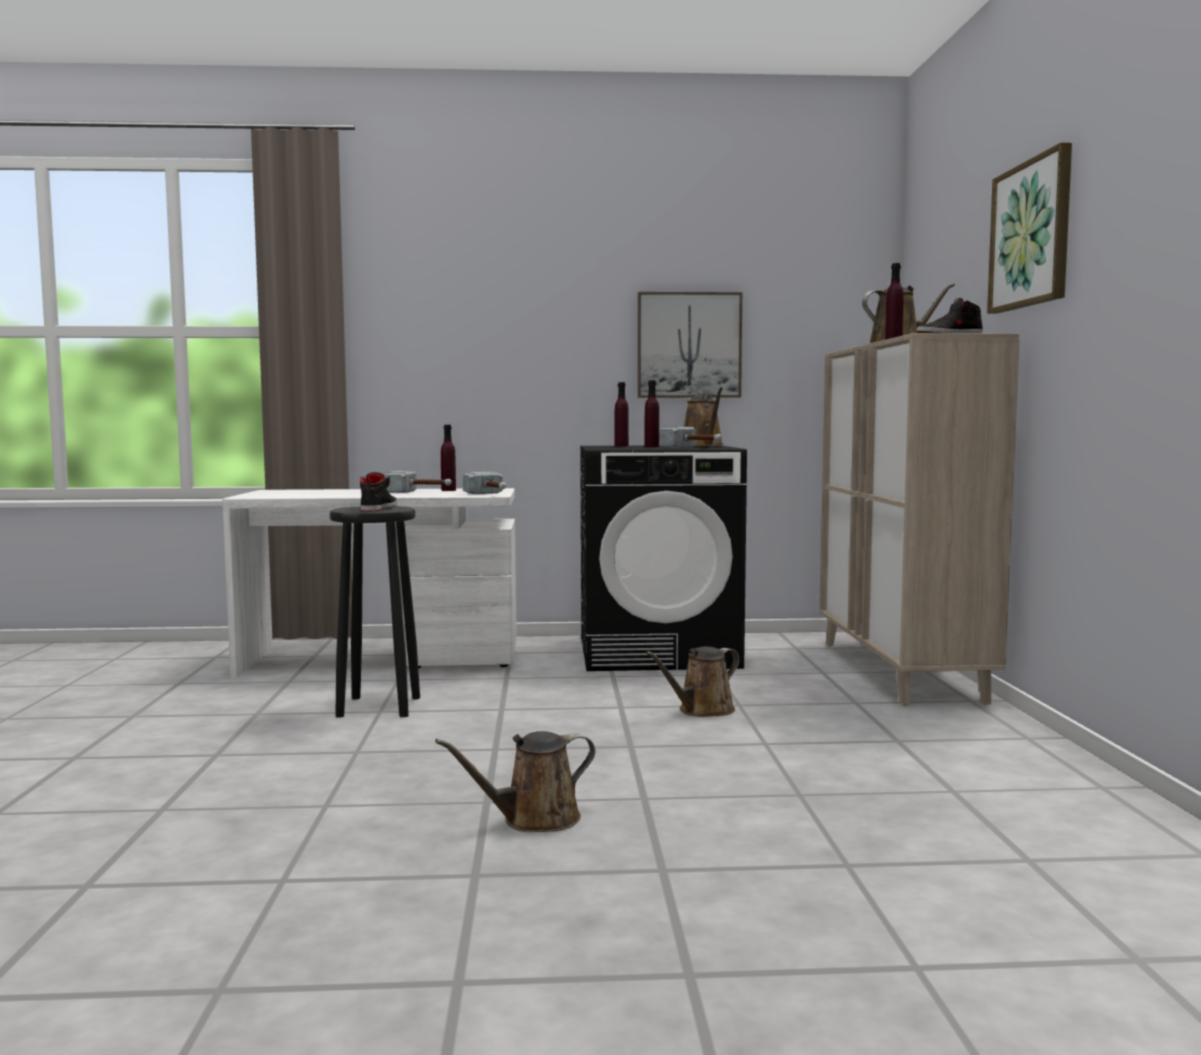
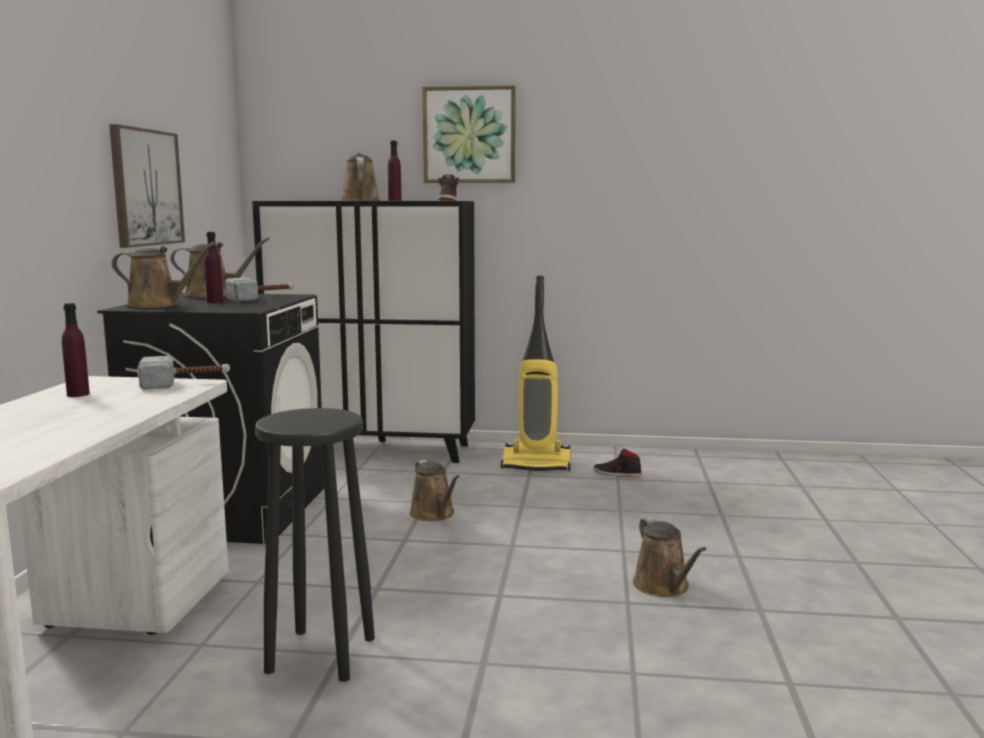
camera: 80 degrees left, 5 degrees up
(378, 508) = (313, 417): black shoe -> black shoe (617, 474)
(419, 492) = (82, 404): hammer -> none
(621, 446) = (158, 305): purple bottle -> brown watering can
(900, 671) = (374, 450): beige cabinet -> black cabinet
(956, 742) = (537, 464): none -> vacuum cleaner

